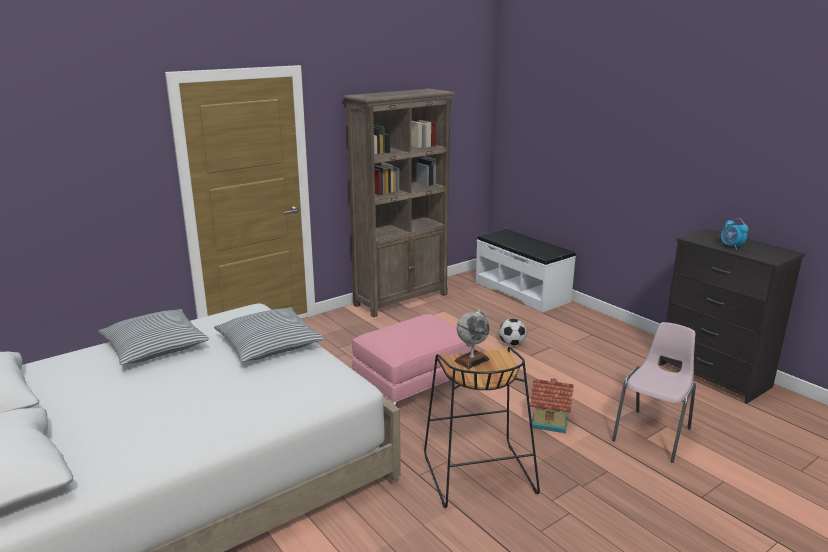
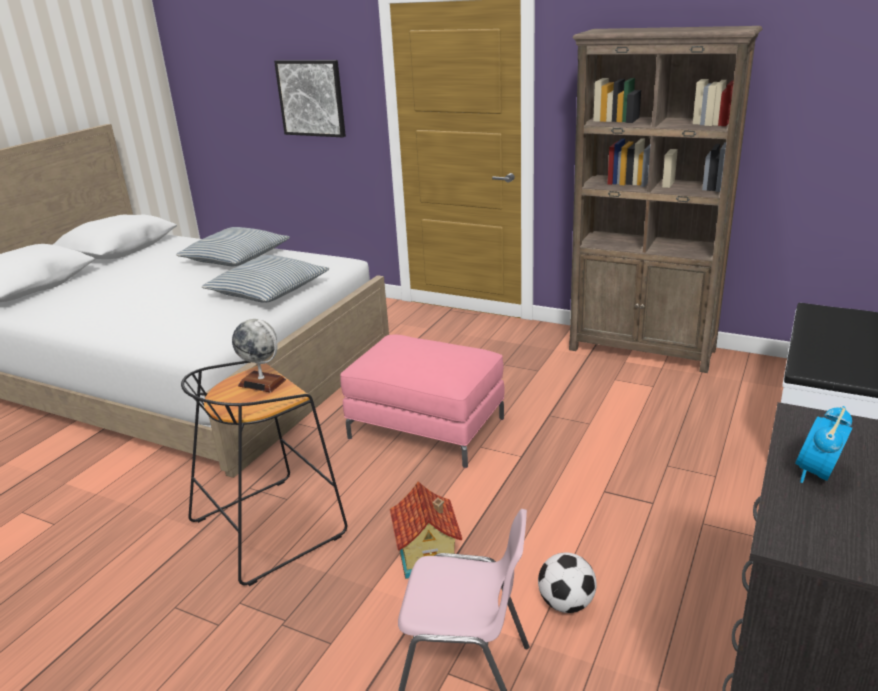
camera: 65 degrees right, 5 degrees up
(88, 180) = (311, 98): none -> picture
(512, 344) = (620, 466): football -> football (566, 603)

